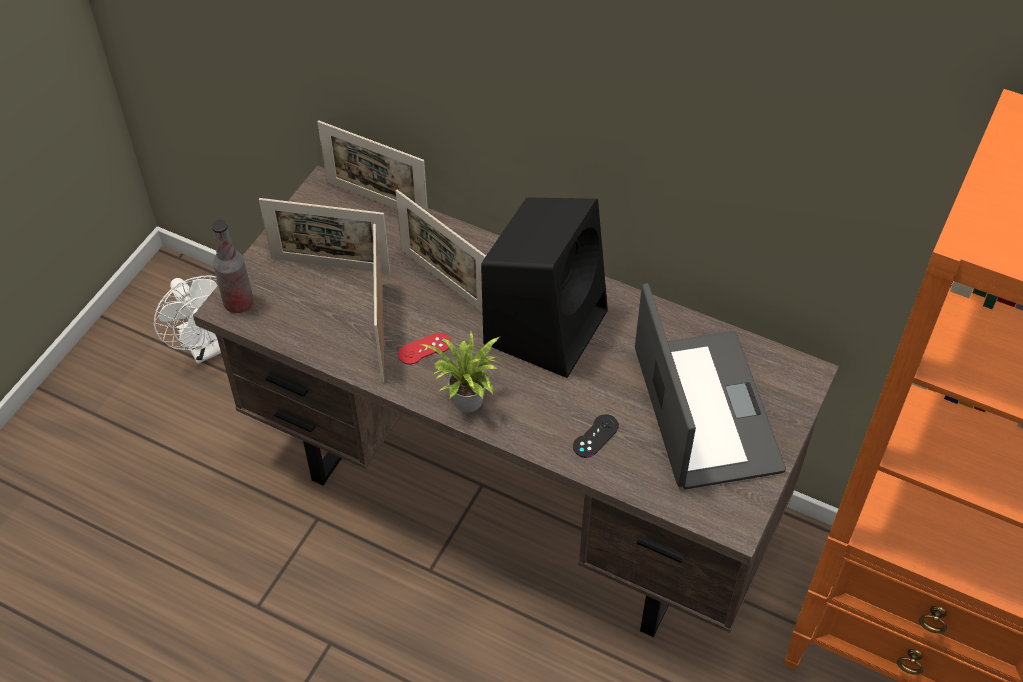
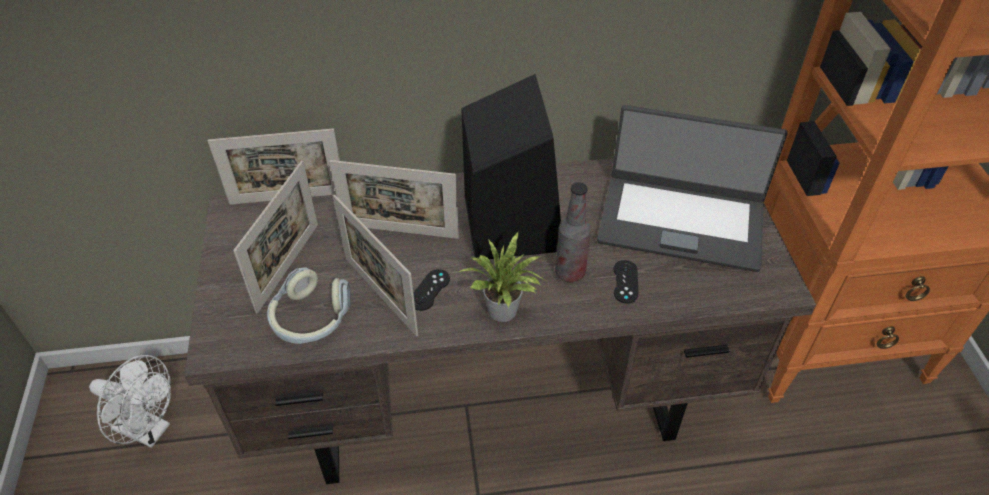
camera: 35 degrees left, 5 degrees down
(238, 303) = (224, 341): bottle -> bottle (570, 272)
(314, 320) = (311, 318): none -> headphones
(330, 265) = (288, 267): picture frame -> picture frame turned 45 degrees counterclockwise
(424, 349) = (429, 290): red game controller -> black game controller
(704, 410) = (681, 221): laptop -> laptop turned 150 degrees clockwise

